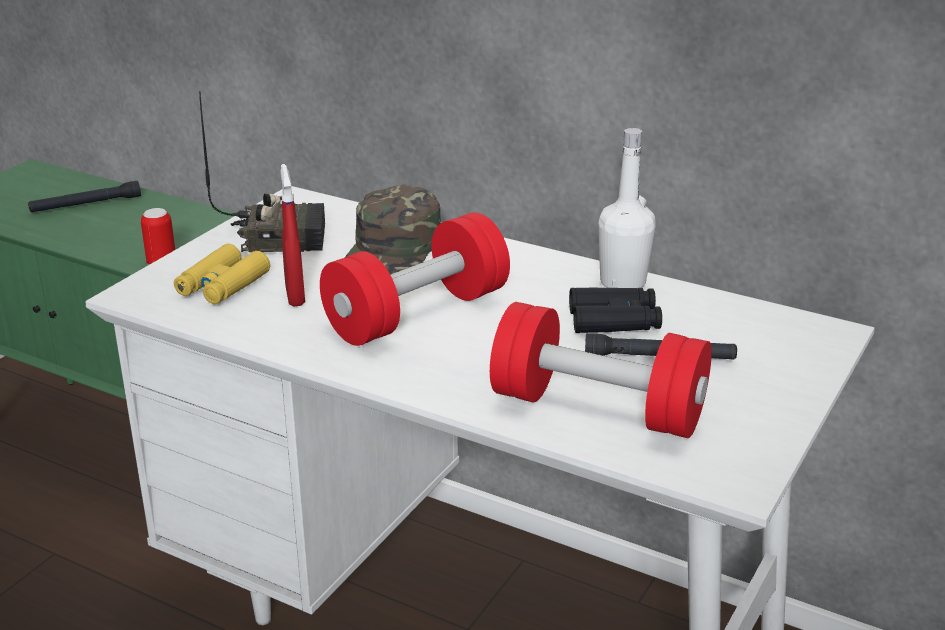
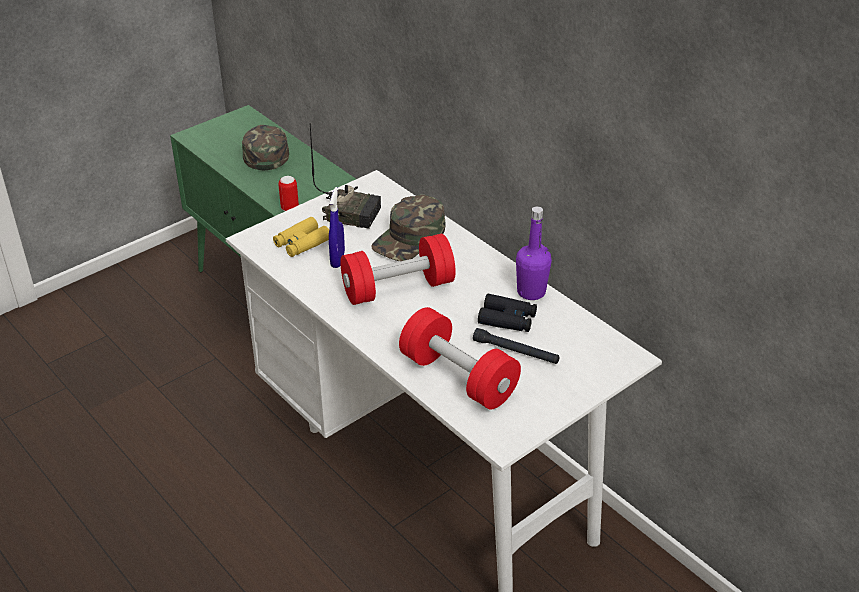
camera: 20 degrees right, 10 degrees up
(86, 205) = (265, 151): black flashlight -> green cap
(295, 296) = (337, 260): red spray bottle -> blue spray bottle
(622, 282) = (531, 292): white bottle -> purple bottle

